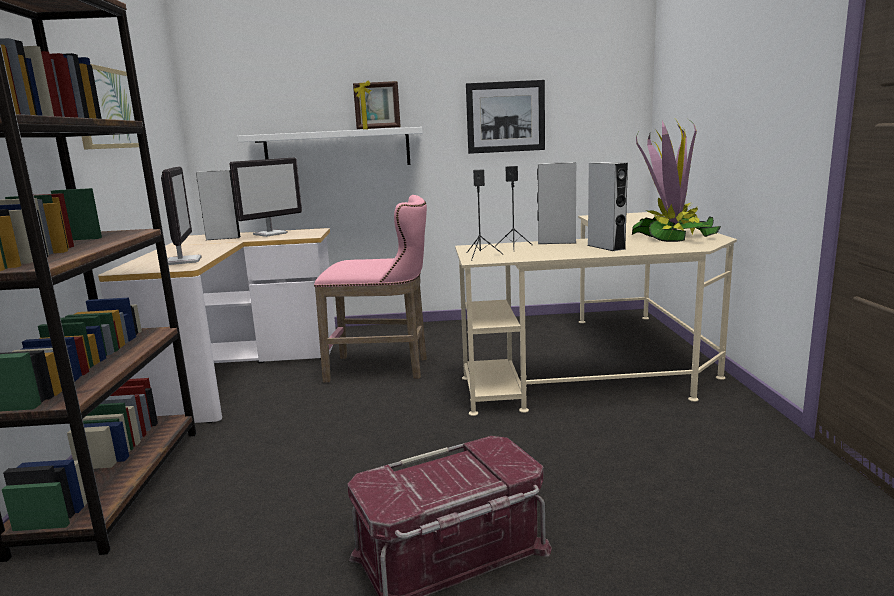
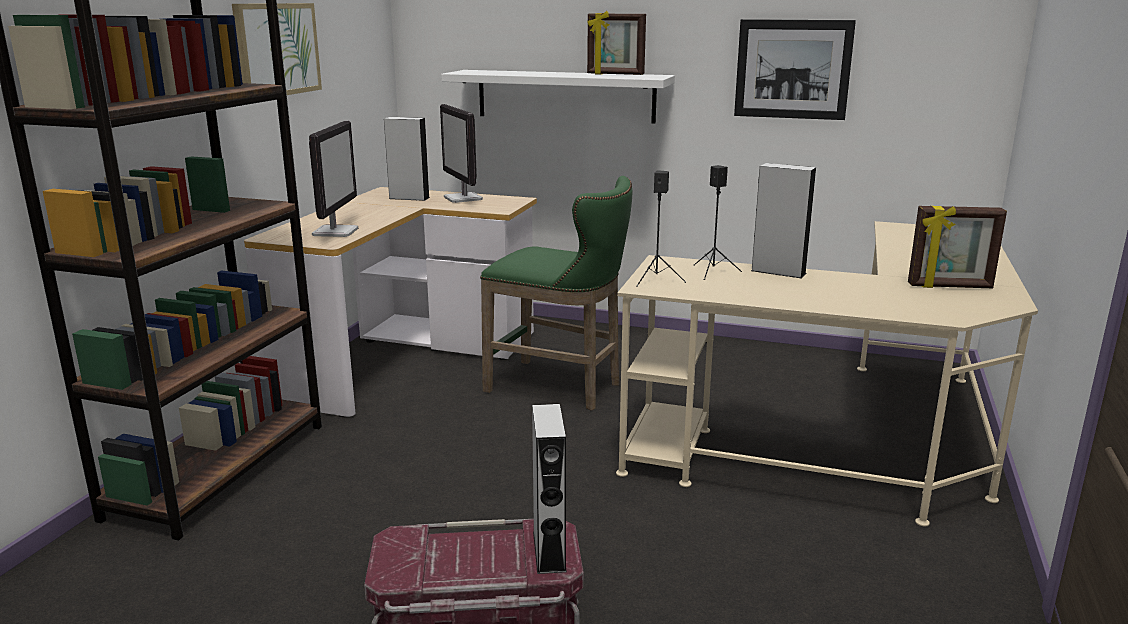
camera: 20 degrees right, 5 degrees up
(271, 234) = (463, 199): monitor -> monitor turned 90 degrees clockwise
(383, 369) = (560, 388): pink stool -> green stool
(606, 247) = (830, 293): grey speaker -> grey speaker (549, 551)
(671, 236) = (950, 286): potted plant -> picture frame

